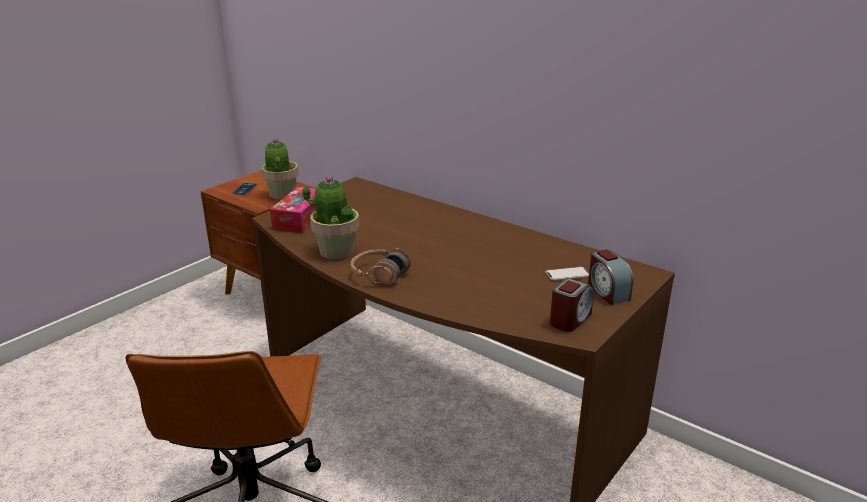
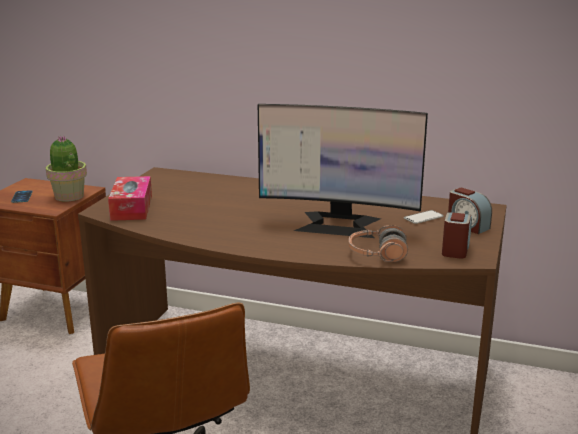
camera: 20 degrees left, 5 degrees down
(336, 251) = (196, 229): potted plant -> none
(379, 275) = (257, 242): headphones -> headphones (377, 254)
(473, 268) = (338, 224): none -> monitor

